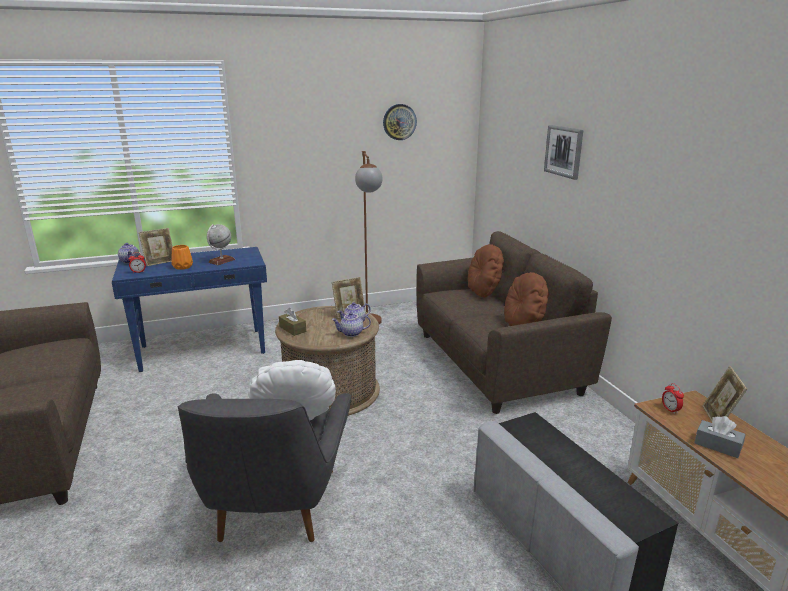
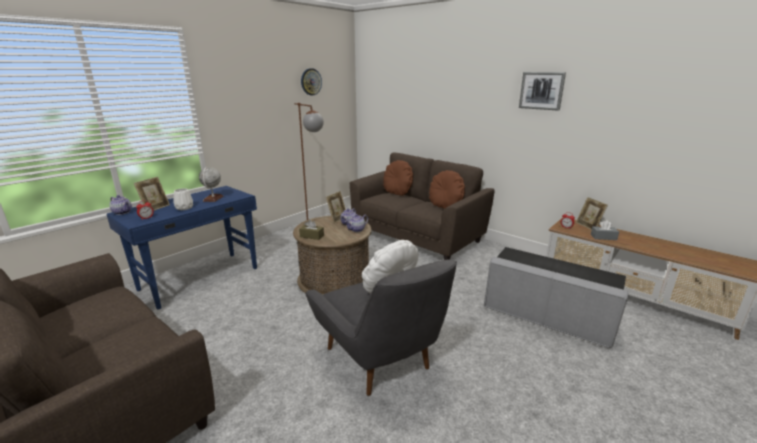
camera: 30 degrees left, 0 degrees up
(182, 267) = (184, 208): orange vase -> white vase
(564, 151) = (442, 93): picture -> picture (541, 90)

